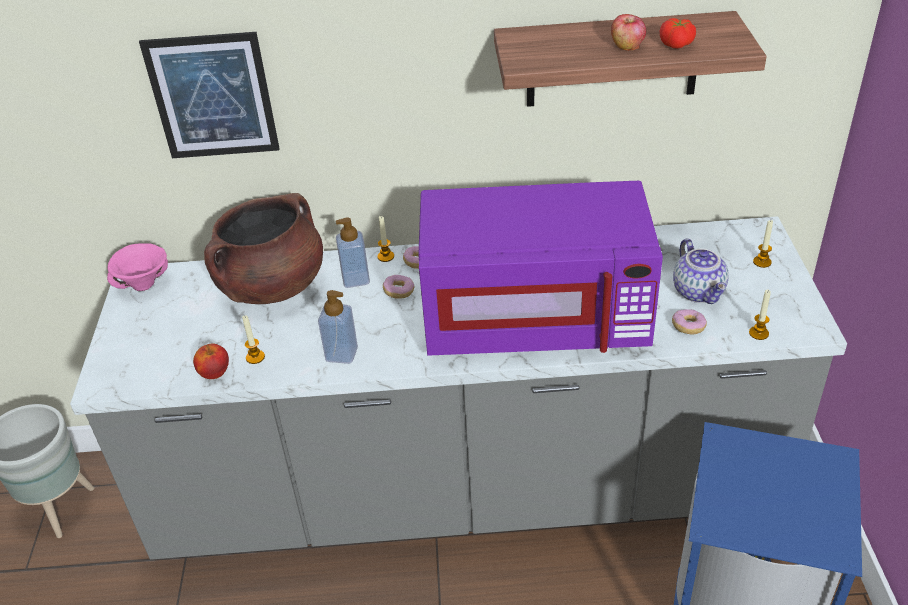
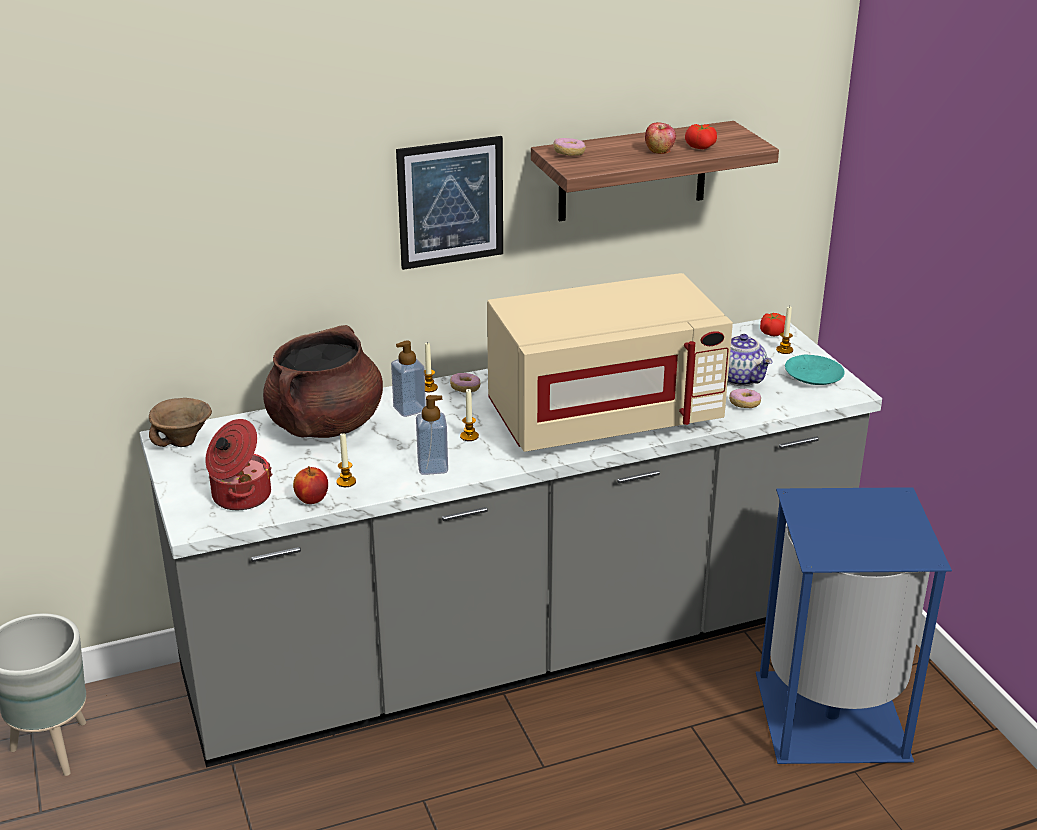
camera: 20 degrees left, 10 degrees down
(144, 285) = (183, 442): pink bowl -> brown bowl
(156, 357) = (240, 496): none -> cooking pot
(212, 96) = (263, 230): picture -> picture (450, 202)
(399, 292) = (460, 413): donut -> donut (569, 154)
(536, 319) = (604, 416): purple microwave -> beige microwave
(757, 238) = (772, 333): none -> tomato
(758, 333) = (806, 401): candle -> candle (469, 436)
(779, 301) = (813, 376): none -> turquoise plate

